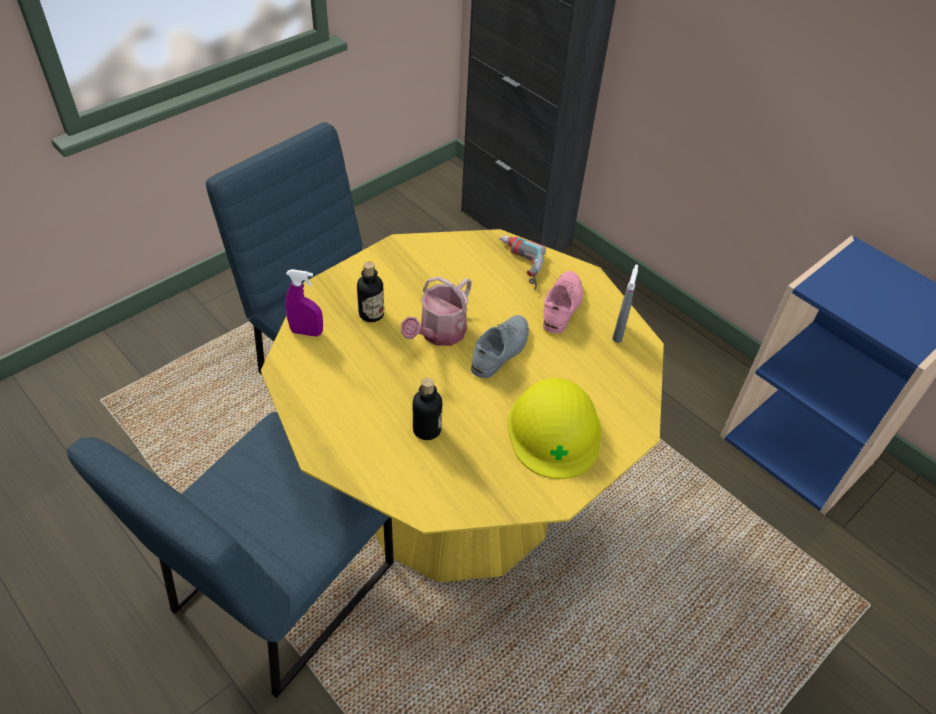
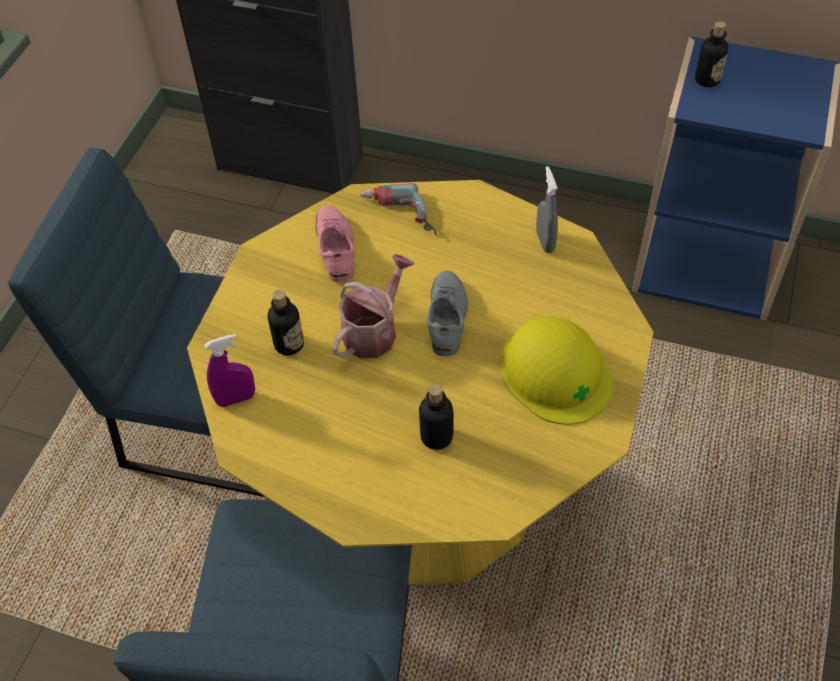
camera: 25 degrees left, 5 degrees up
(439, 334) = (374, 331): watering can -> watering can turned 150 degrees counterclockwise
(562, 306) = (472, 239): pink shoe -> pink shoe (336, 247)
(843, 272) = (707, 80): none -> bottle

